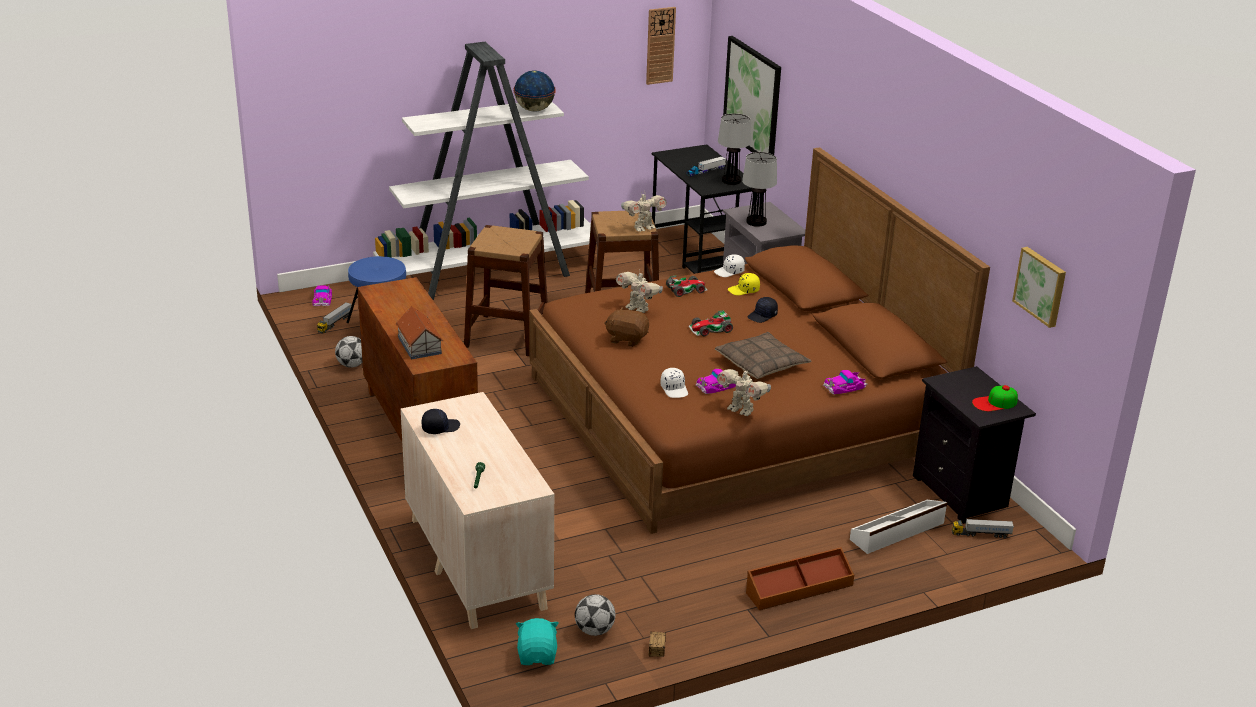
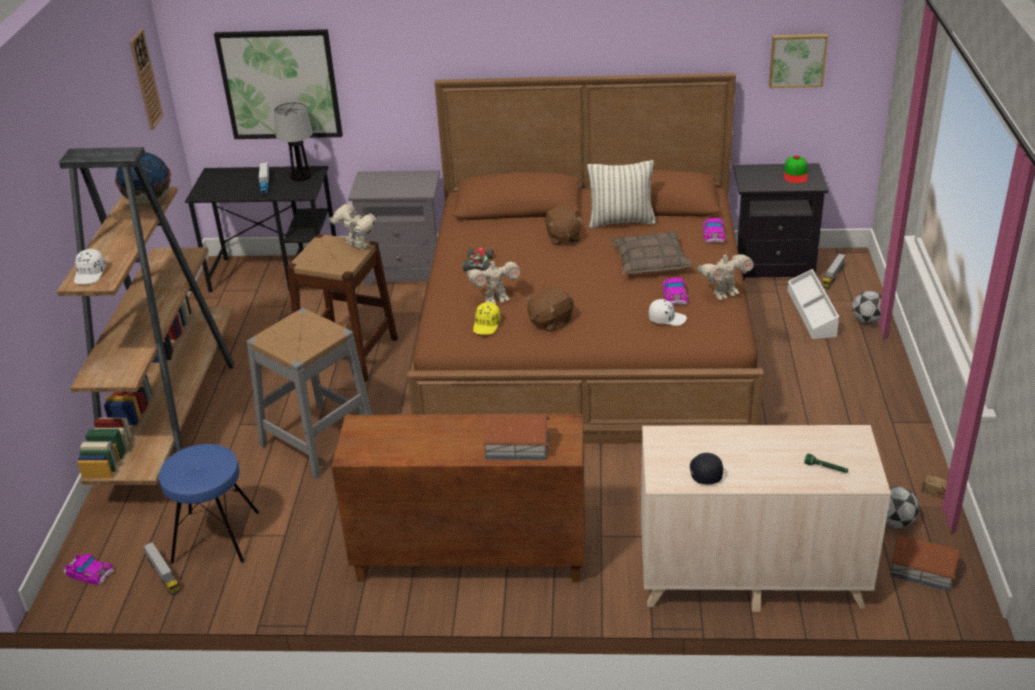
camera: 60 degrees left, 5 degrees up
(352, 365) = (279, 581): football -> football (867, 321)
(491, 274) = (172, 417): white bookcase -> brown bookcase
(507, 335) = (318, 440): brown stool -> grey stool
(537, 656) = (923, 571): turquoise plush toy -> toy house
(643, 228) = (357, 246): toy robot -> toy robot turned 45 degrees counterclockwise
(710, 329) = (567, 270): toy car -> none
(729, 272) = (462, 232): white cap -> white cap (90, 274)
(744, 290) = (506, 234): yellow cap -> yellow cap (487, 325)
(756, 222) = (392, 188): table lamp -> none
(762, 316) = (563, 238): black cap -> brown plush toy
(799, 588) = (871, 385): brown storage box -> none
(818, 337) = (621, 221): none -> pillow

